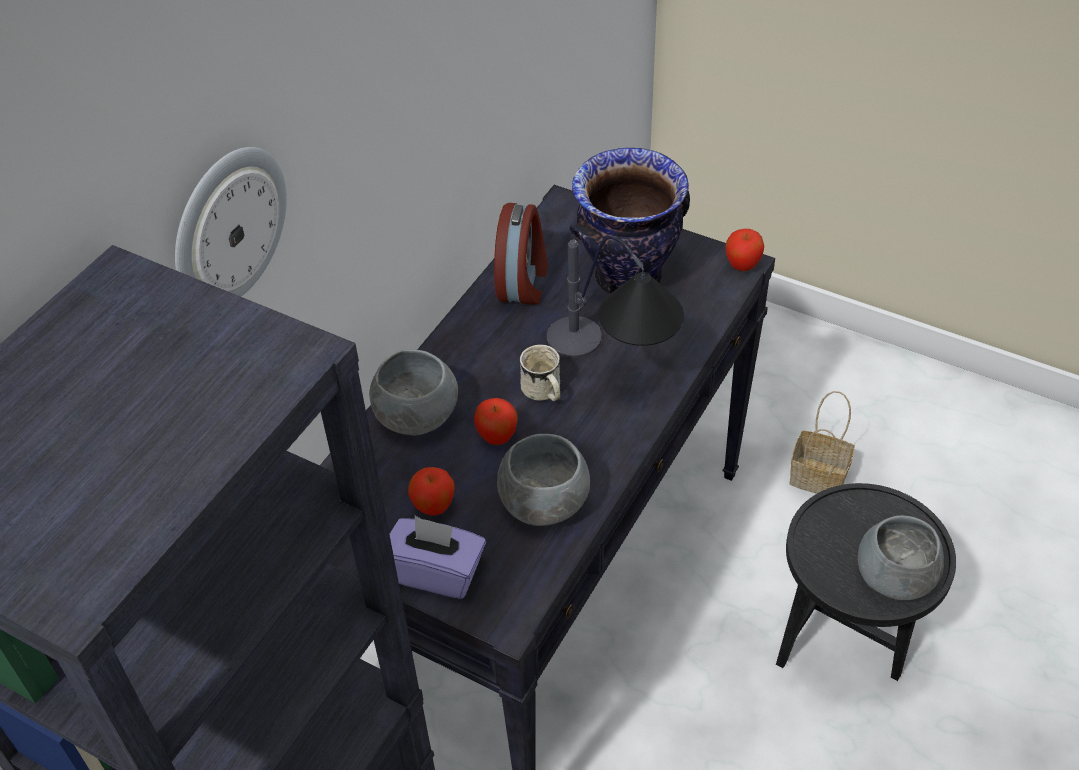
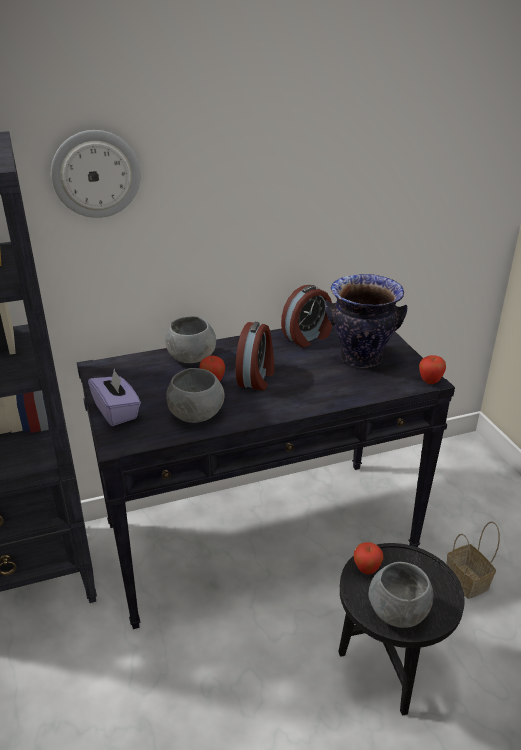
camera: 40 degrees right, 15 degrees down
(434, 507) = (150, 390): apple -> apple (366, 569)
(543, 393) = (257, 378): white mug -> alarm clock
(614, 367) = (304, 386): table lamp -> none

